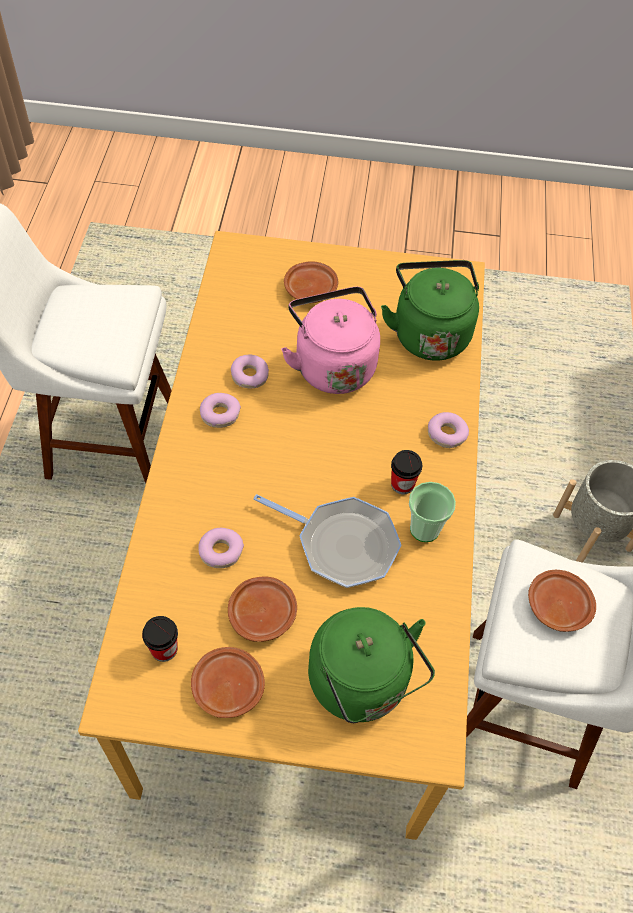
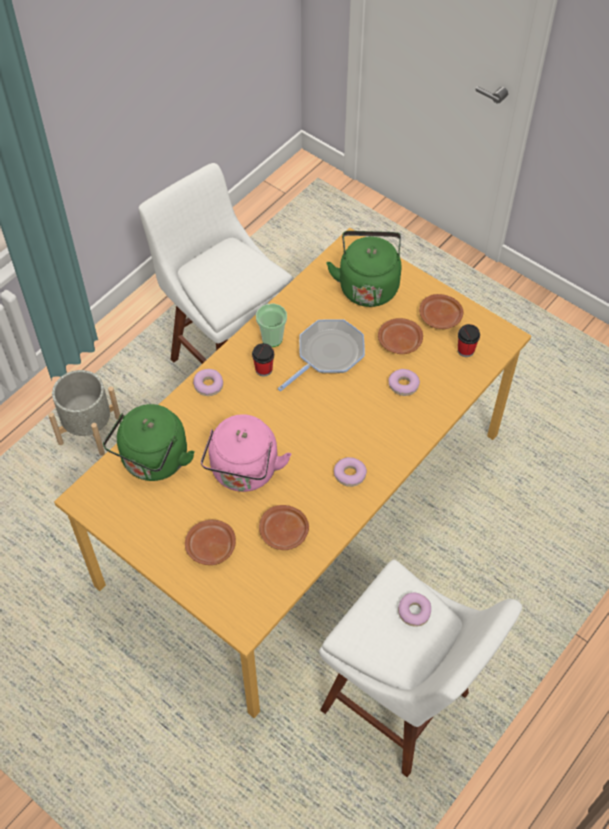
camera: 145 degrees left, 0 degrees up
(249, 376) = (310, 494): donut -> donut (414, 612)
(342, 544) = (327, 354): frying pan -> frying pan turned 75 degrees clockwise
(557, 605) = (228, 279): brown plate -> brown plate (284, 532)

